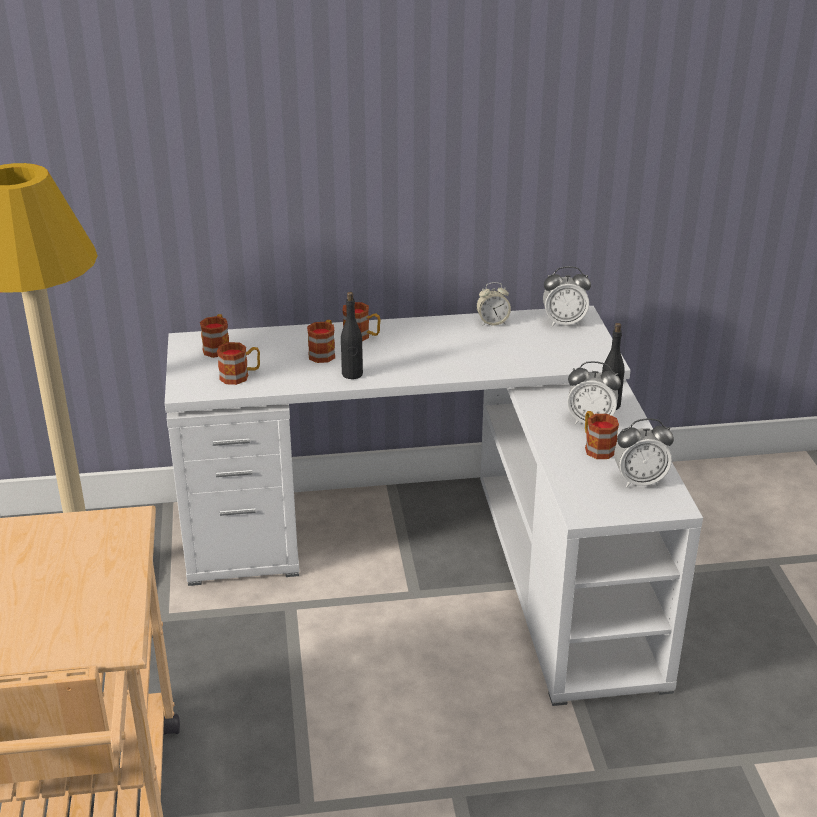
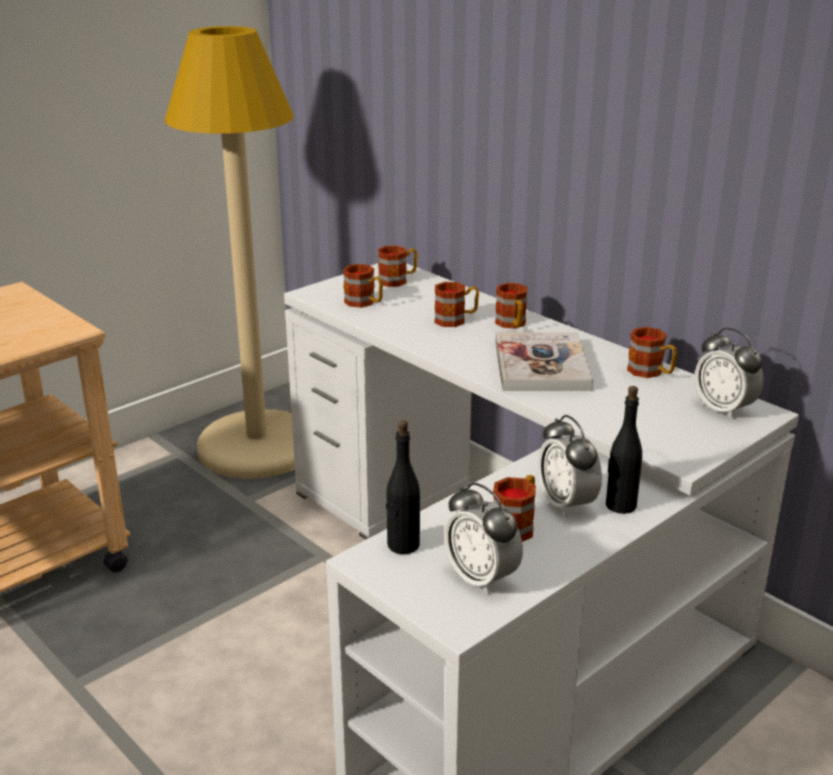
camera: 55 degrees right, 5 degrees down
(352, 374) = (437, 343): black bottle -> black bottle (403, 545)
(436, 352) = (541, 365): none -> book
(492, 322) = (651, 372): alarm clock -> mug

